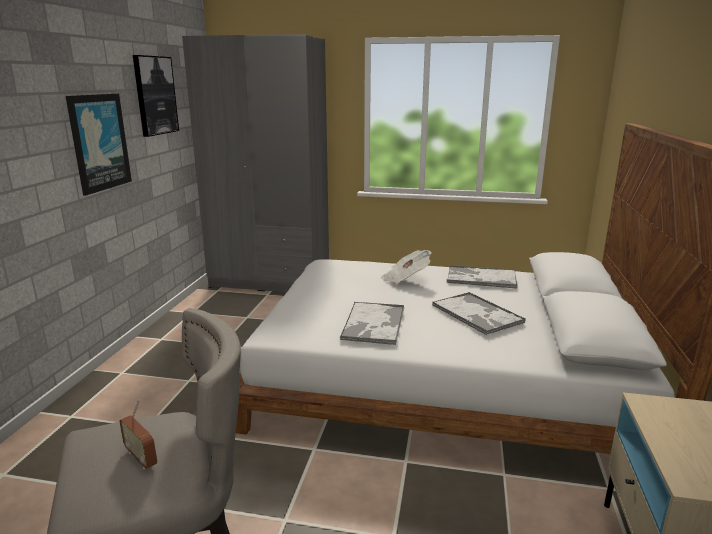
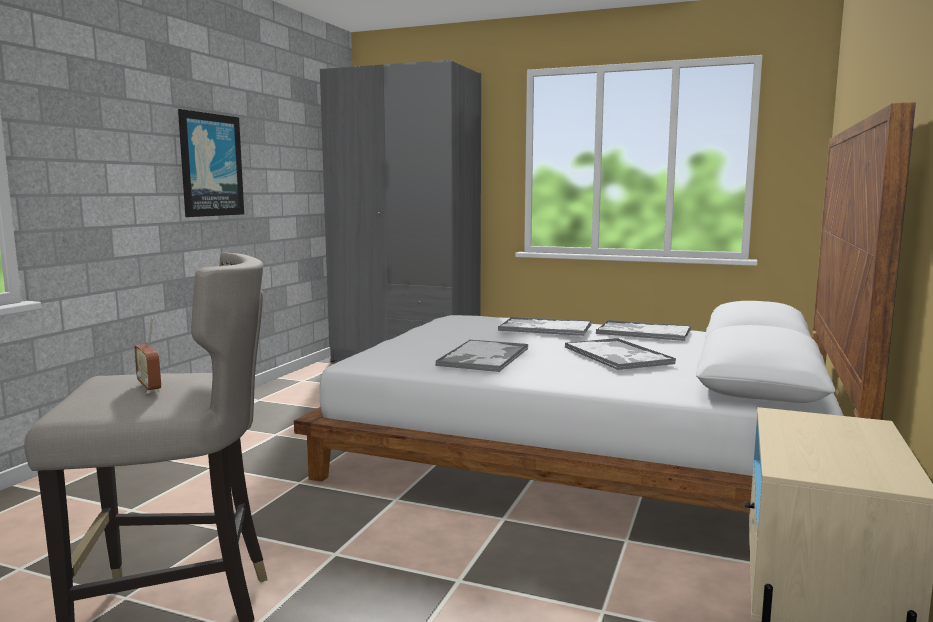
camera: 10 degrees right, 10 degrees down
(155, 95) = (283, 128): picture -> none
(405, 279) = (544, 328): newspaper -> tray

